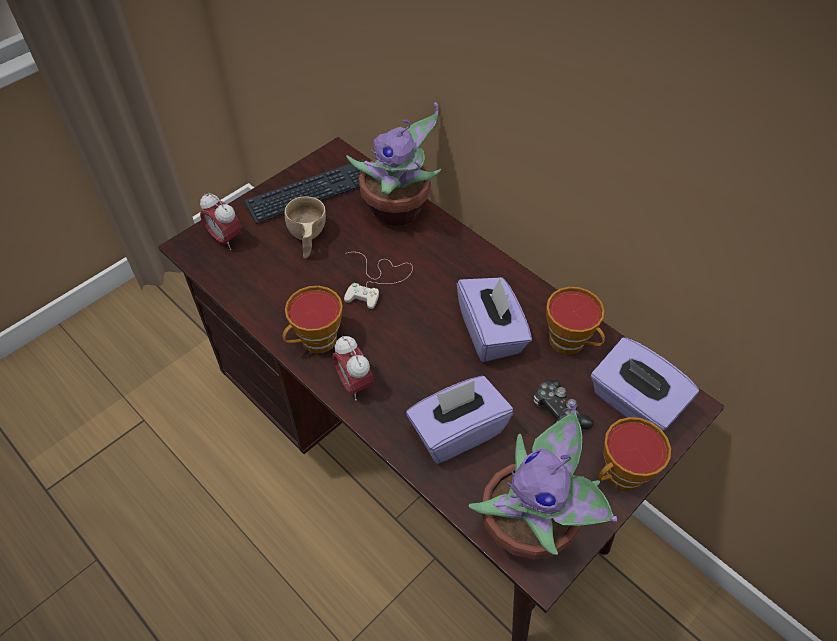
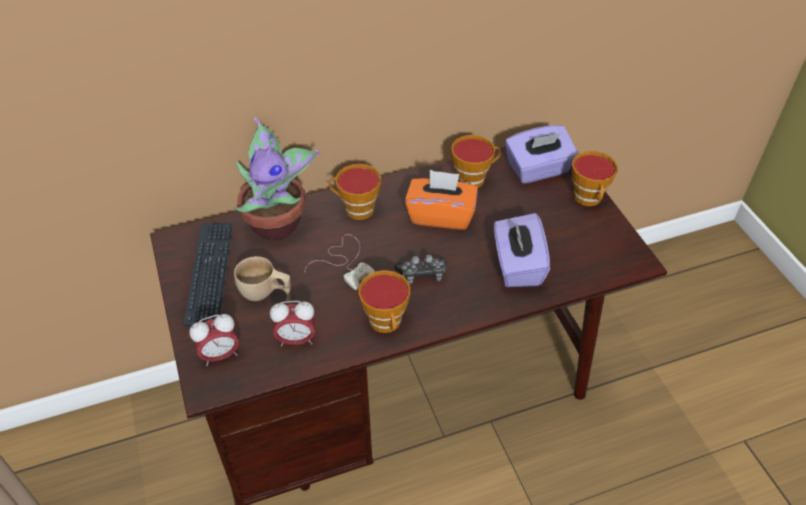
camera: 65 degrees left, 5 degrees down
(354, 384) = (444, 311): alarm clock -> alarm clock (296, 339)
(453, 259) = (355, 209): none -> cup
(491, 333) = (441, 215): purple tissue box -> orange tissue box
(530, 528) = (608, 256): potted plant -> none
(559, 411) = (527, 207): game controller -> game controller (422, 274)

